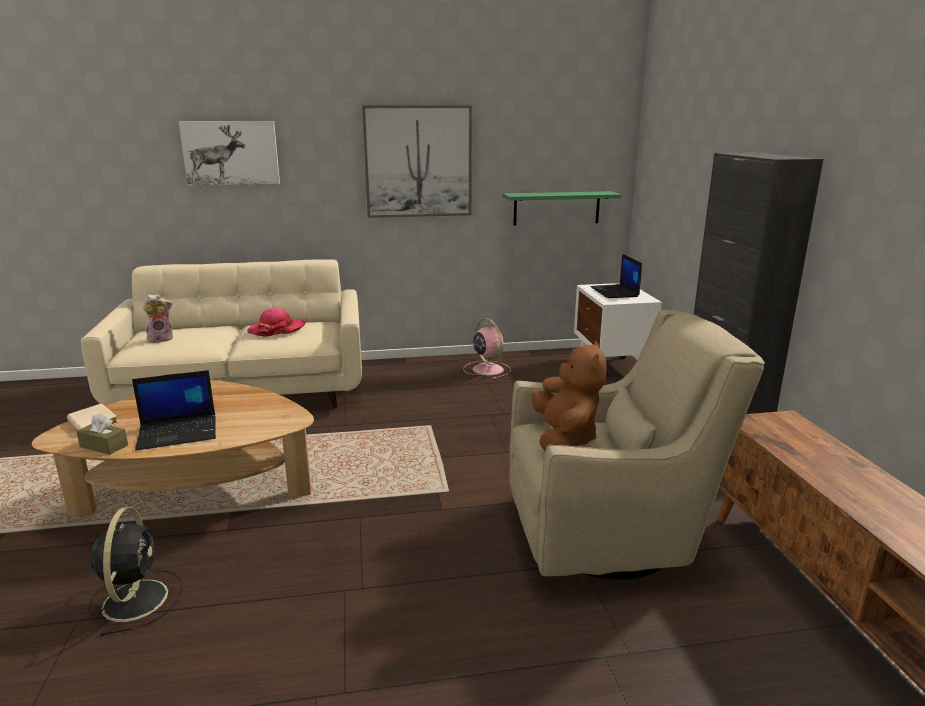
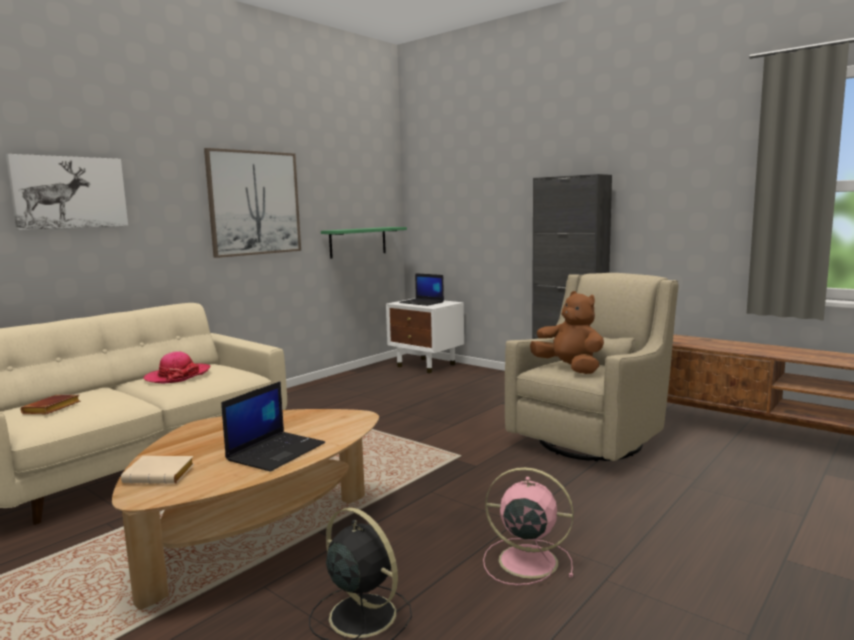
camera: 40 degrees left, 10 degrees down
(104, 446) = (223, 481): brown tissue box -> none
(161, 339) = (52, 409): plush toy -> brown book
(487, 369) = (341, 387): pink fan -> pink fan (525, 561)

